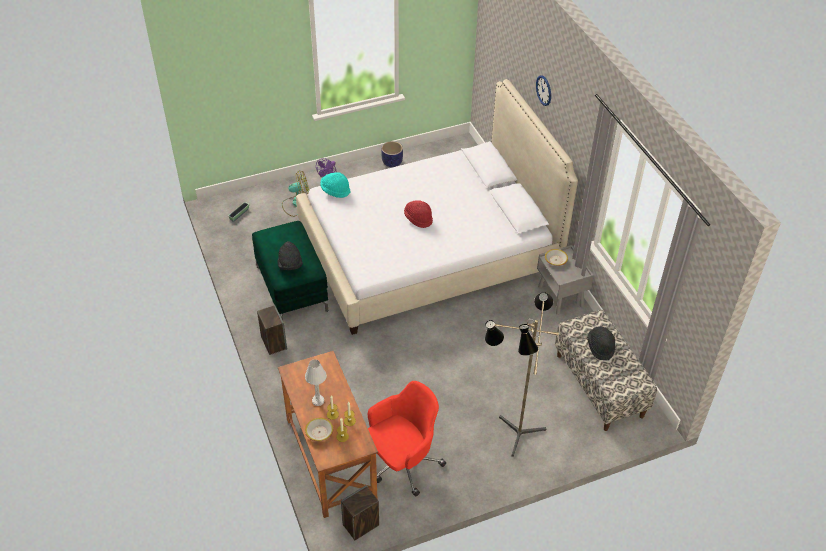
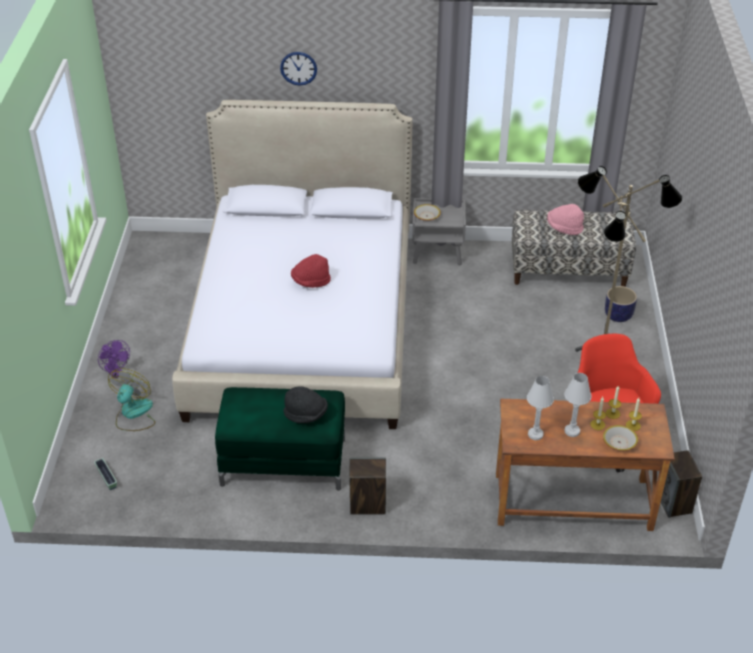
camera: 65 degrees left, 5 degrees down
(304, 380) = (535, 434): none -> white table lamp
(335, 190) = (210, 333): turquoise hat -> none
(392, 163) = (130, 307): planter -> planter (618, 315)
(600, 347) = (564, 228): black hat -> pink hat

